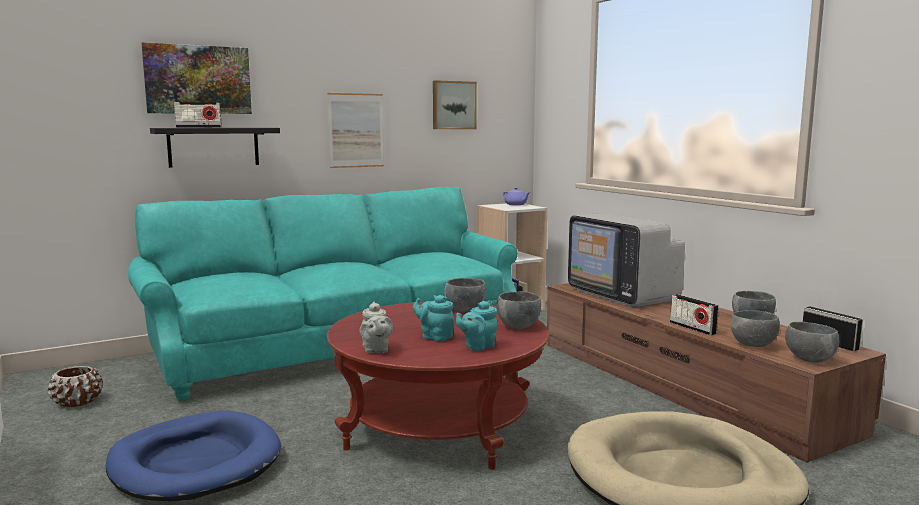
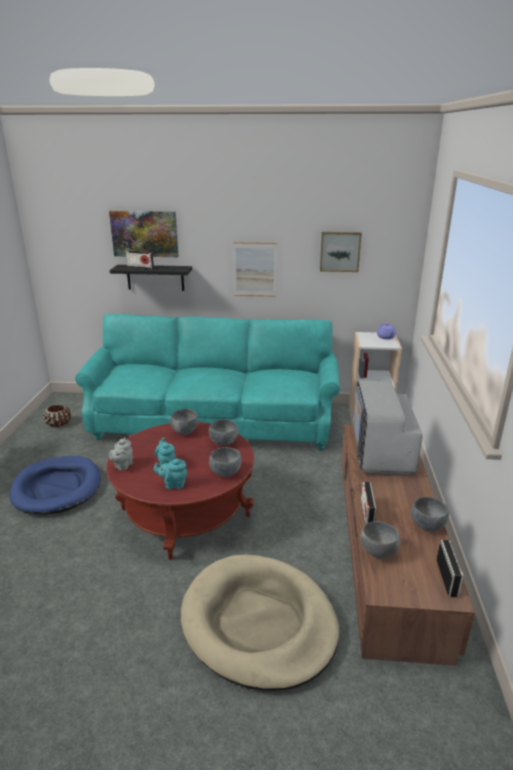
camera: 35 degrees right, 15 degrees up
(809, 360) = (391, 588): grey bowl -> grey bowl (184, 432)

